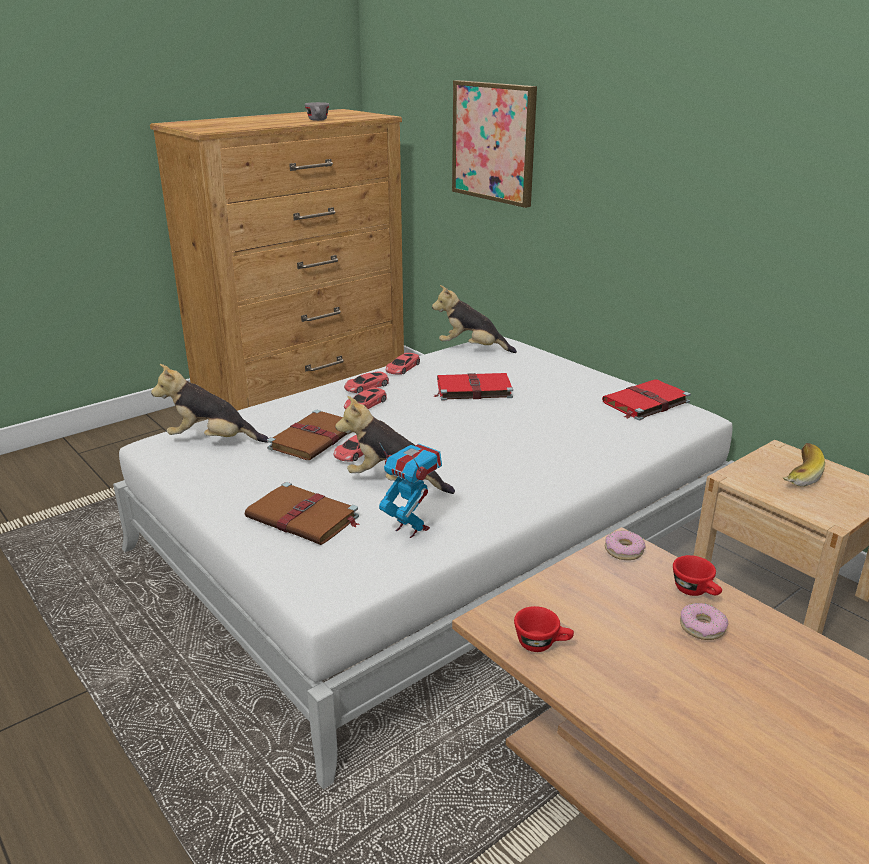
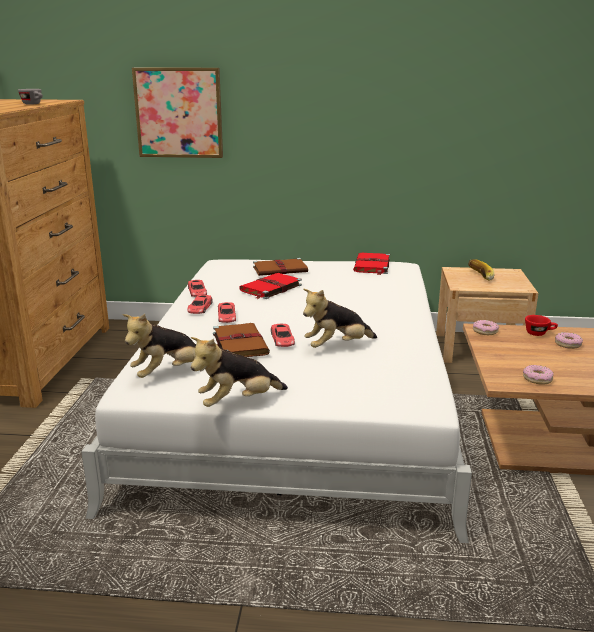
camera: 45 degrees left, 5 degrees down
(304, 518) = (332, 382): brown book -> brown book (281, 269)
(411, 528) = (396, 360): toy robot -> none
(472, 349) = (216, 270): plush toy -> plush toy (238, 402)
(542, 643) = (537, 379): red cup -> donut

